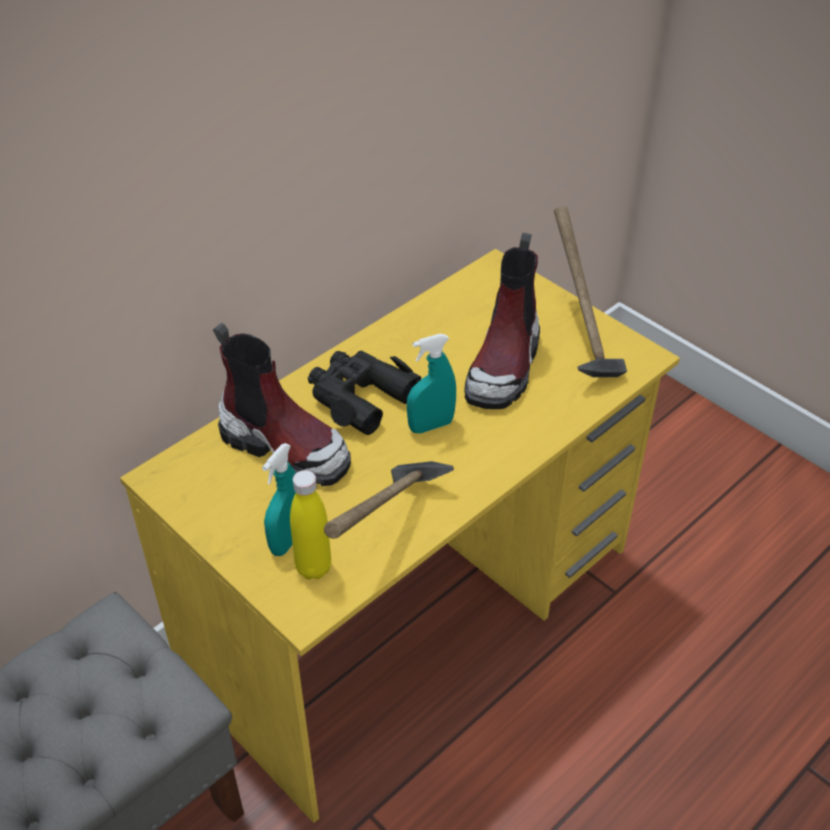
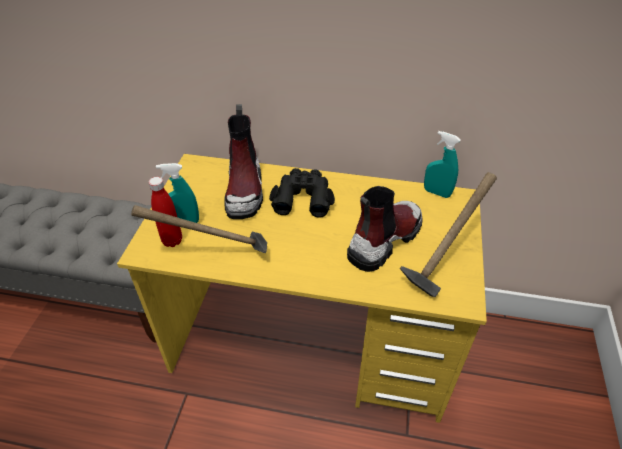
camera: 55 degrees right, 0 degrees up
(313, 568) = (172, 241): yellow bottle -> red bottle
(431, 425) = (307, 234): turquoise spray bottle -> turquoise spray bottle (437, 193)
(504, 366) = (384, 240): boot -> boot turned 150 degrees clockwise

